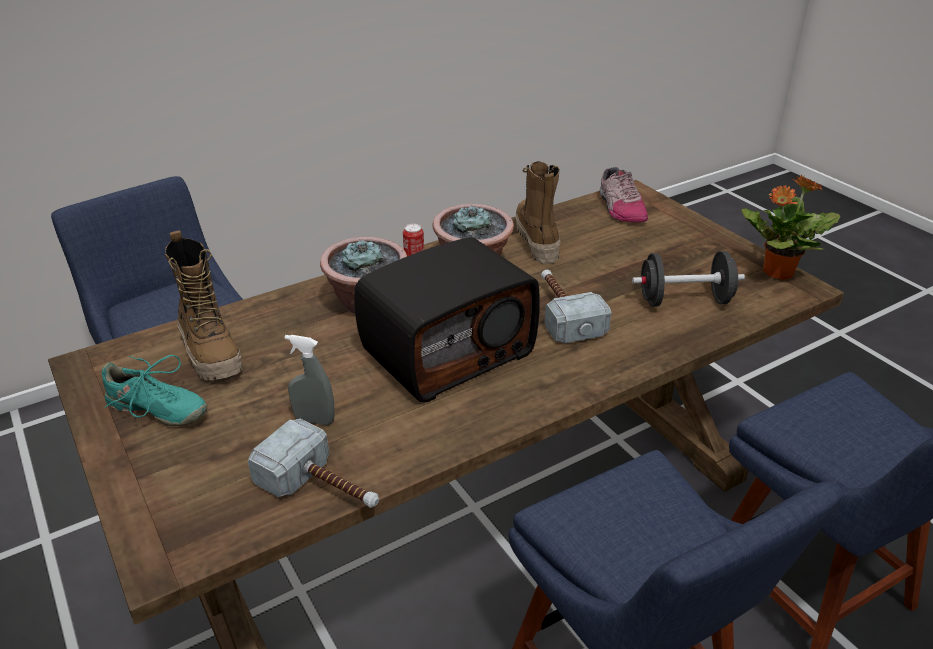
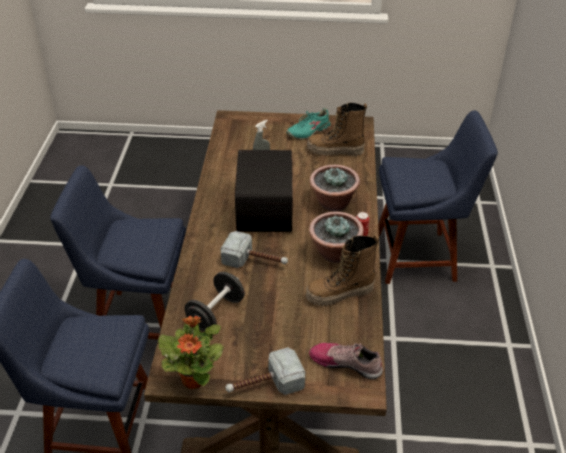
camera: 125 degrees right, 5 degrees up
(323, 488) = (223, 152): hammer -> hammer (264, 385)
(536, 240) = (339, 294): boot -> boot turned 135 degrees clockwise

